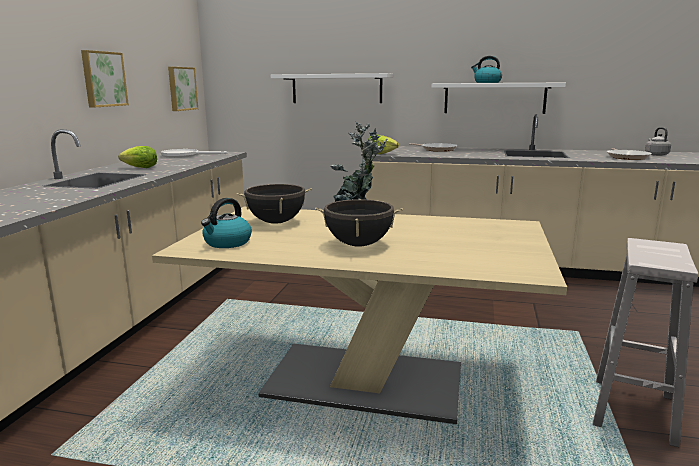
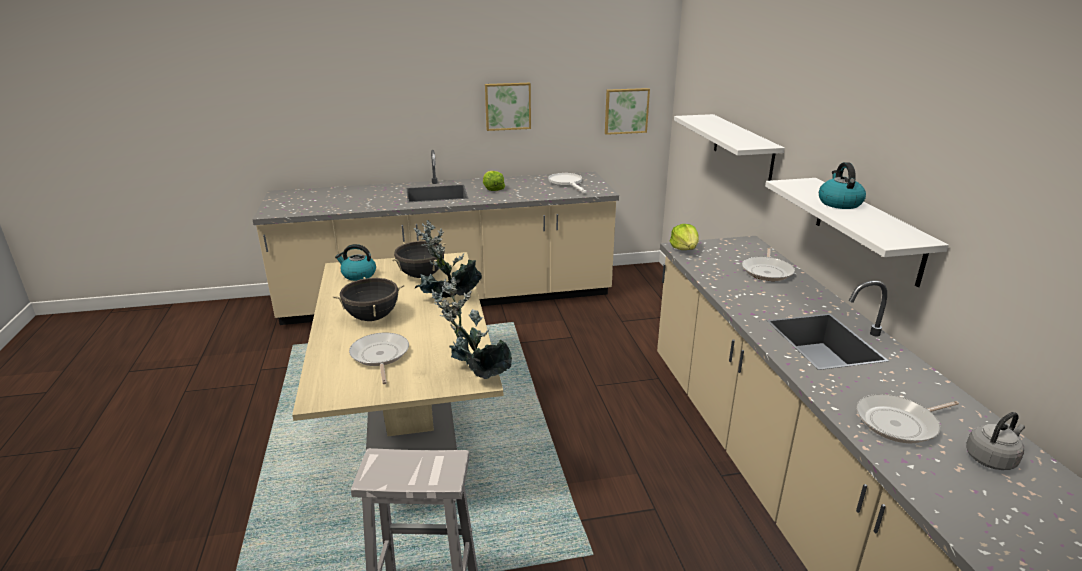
camera: 65 degrees right, 10 degrees up
(454, 247) = (380, 356): none -> frying pan
(515, 225) = (475, 377): none -> potted plant

